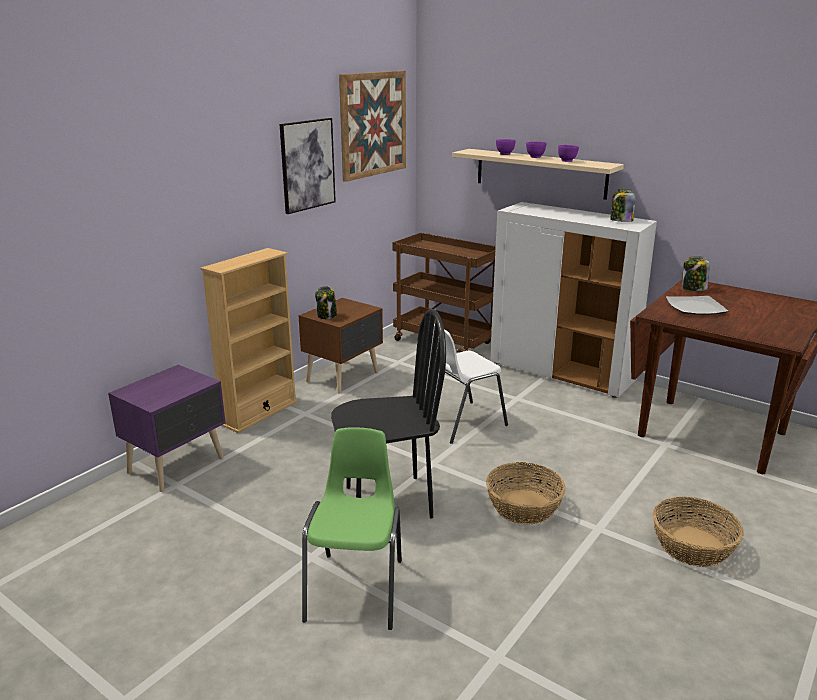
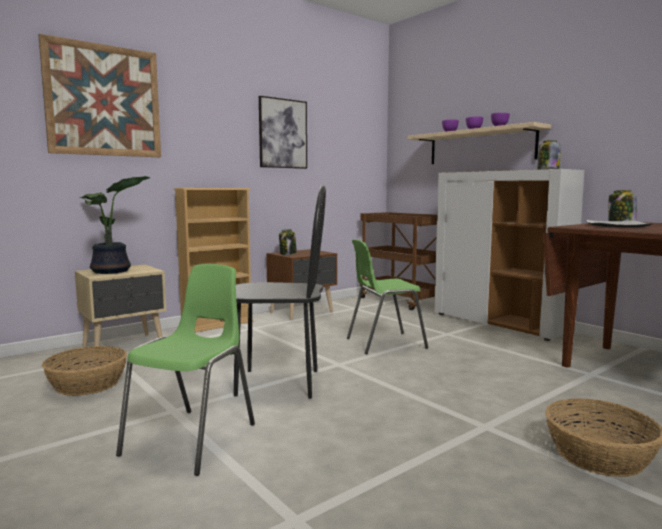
camera: 15 degrees right, 15 degrees down
(159, 390) = (112, 271): none -> potted plant
(178, 465) = (125, 345): purple nightstand -> beige nightstand
(373, 124) = (346, 117): picture -> picture (104, 101)
(461, 422) = (384, 343): white chair -> green chair
(523, 506) = (410, 401): basket -> basket (88, 384)

